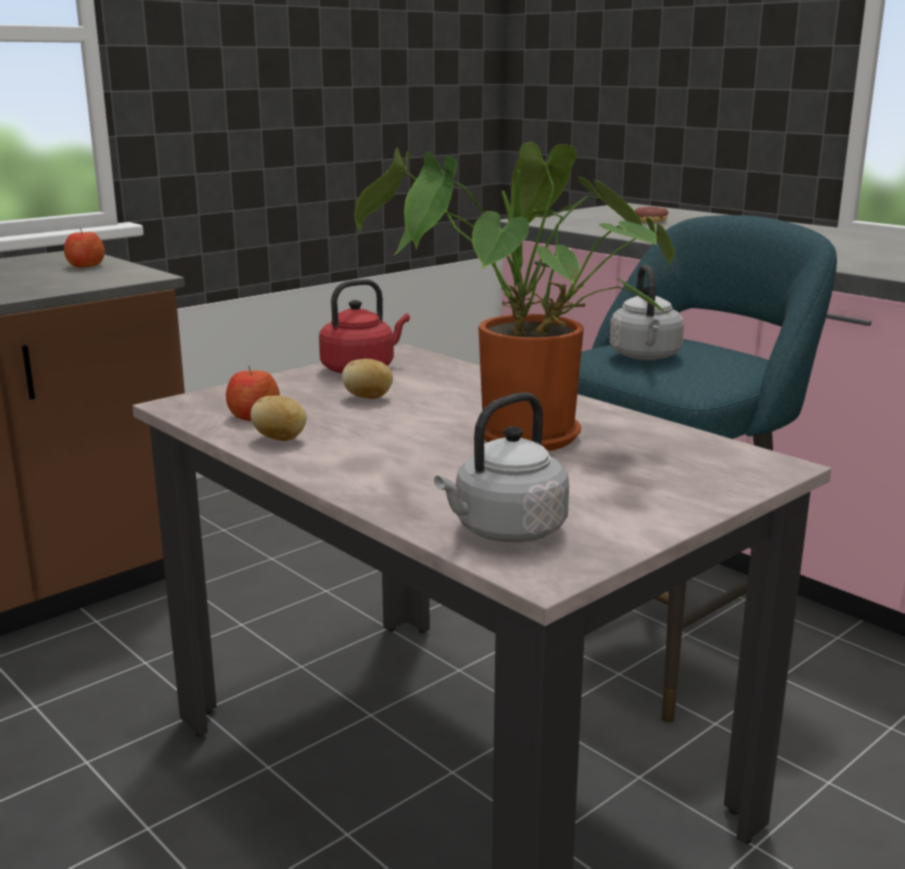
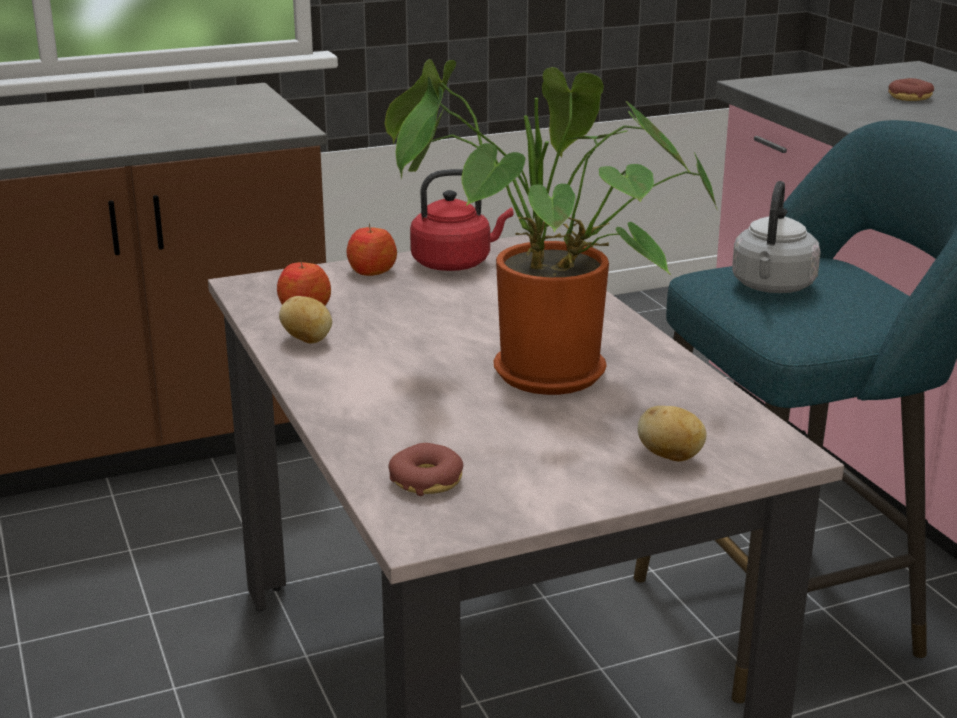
camera: 20 degrees right, 5 degrees up
(85, 266) = (245, 109): apple -> apple (371, 271)
(368, 398) = (431, 301): potato -> potato (670, 457)
(505, 531) = (426, 480): grey kettle -> donut

